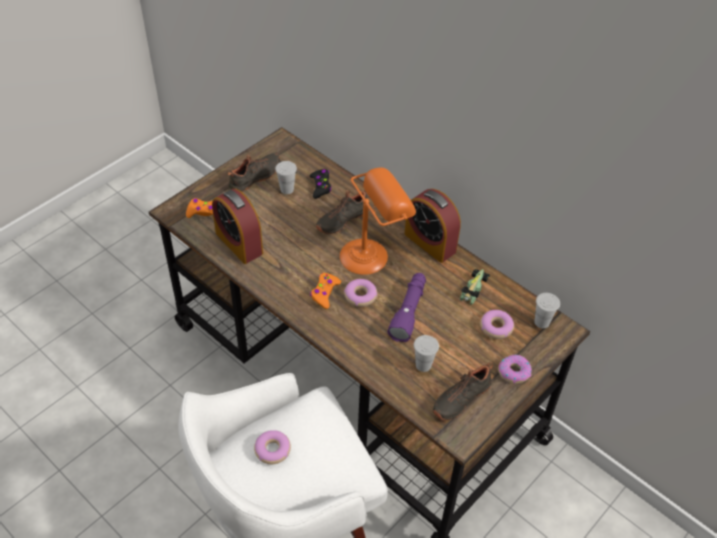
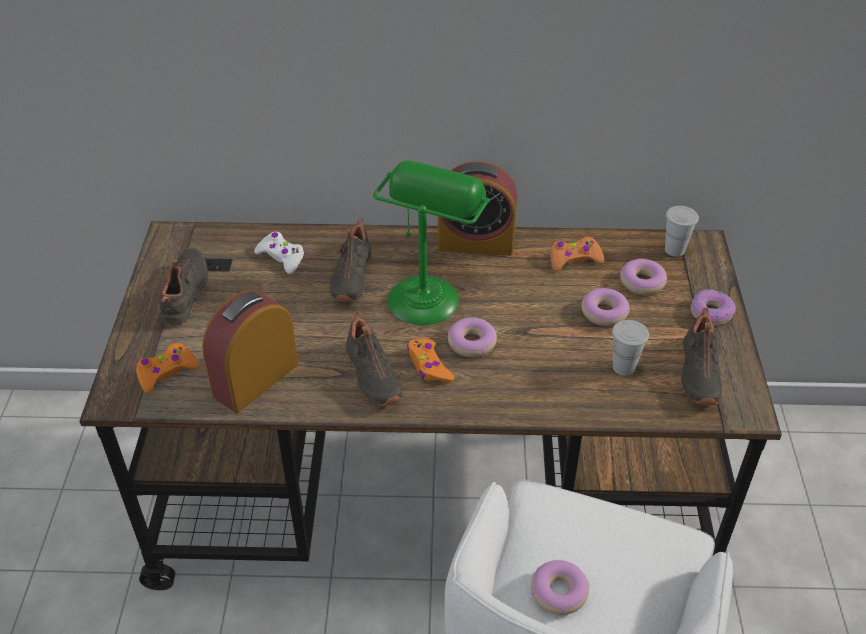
camera: 40 degrees left, 5 degrees down
(239, 243) = (256, 379): alarm clock -> alarm clock turned 120 degrees clockwise
(287, 189) = (244, 284): white cup -> none
(292, 278) = (371, 376): none -> black shoe
(320, 186) = (282, 257): black game controller -> white game controller
(372, 252) = (427, 289): orange table lamp -> green table lamp
(409, 311) = (541, 324): purple flashlight -> none
(451, 329) = (604, 312): none -> donut
(473, 288) = (574, 259): toy car -> orange game controller

